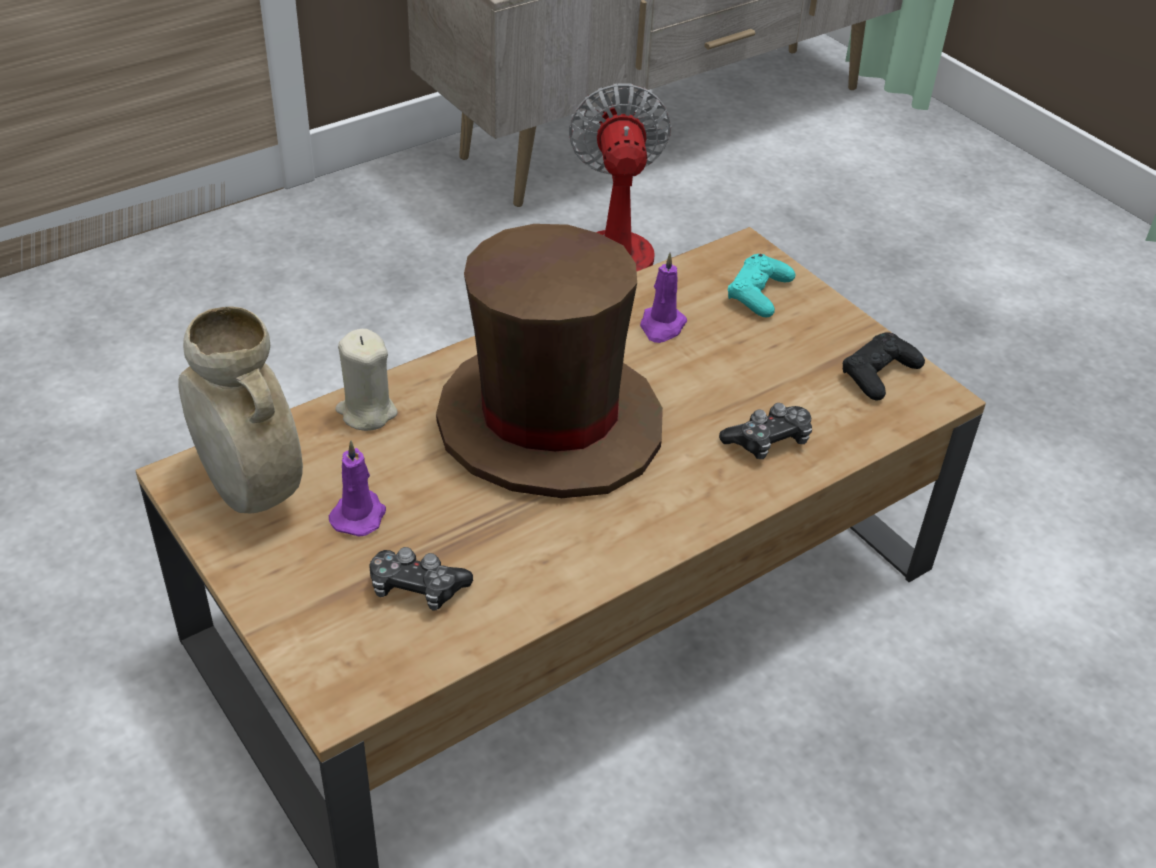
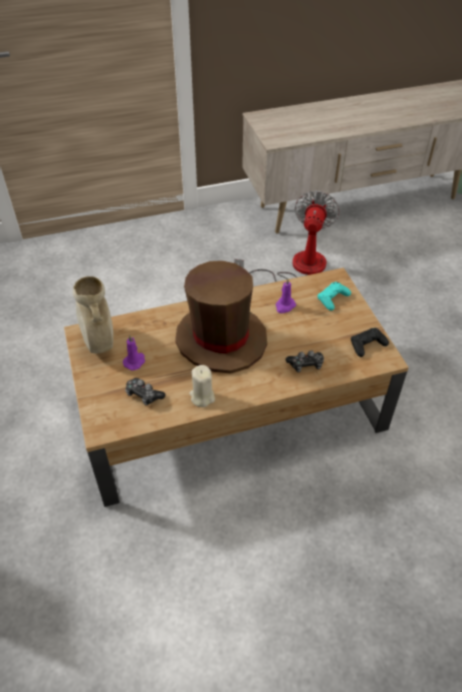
camera: 20 degrees right, 5 degrees up
(366, 412) = (154, 320): beige candle -> beige candle (202, 397)

